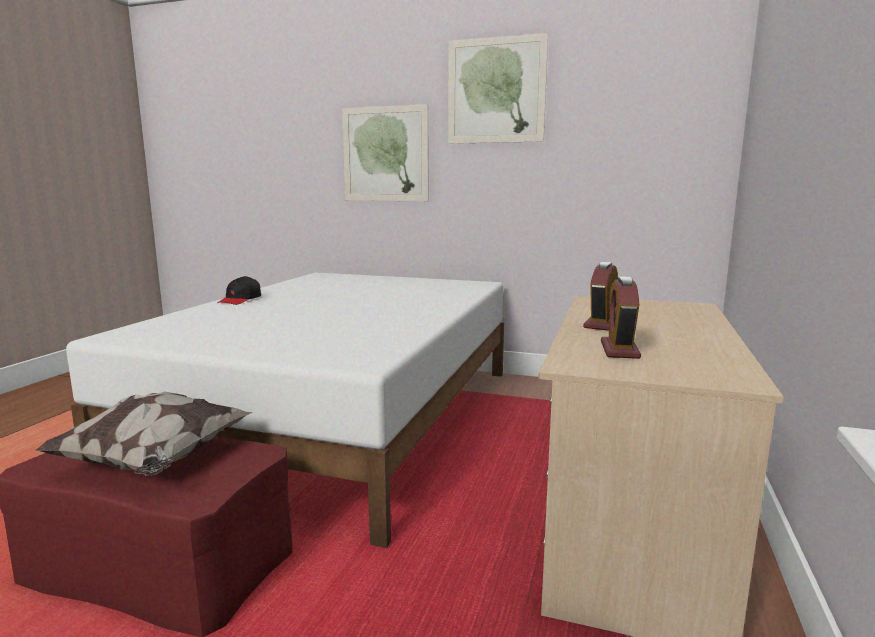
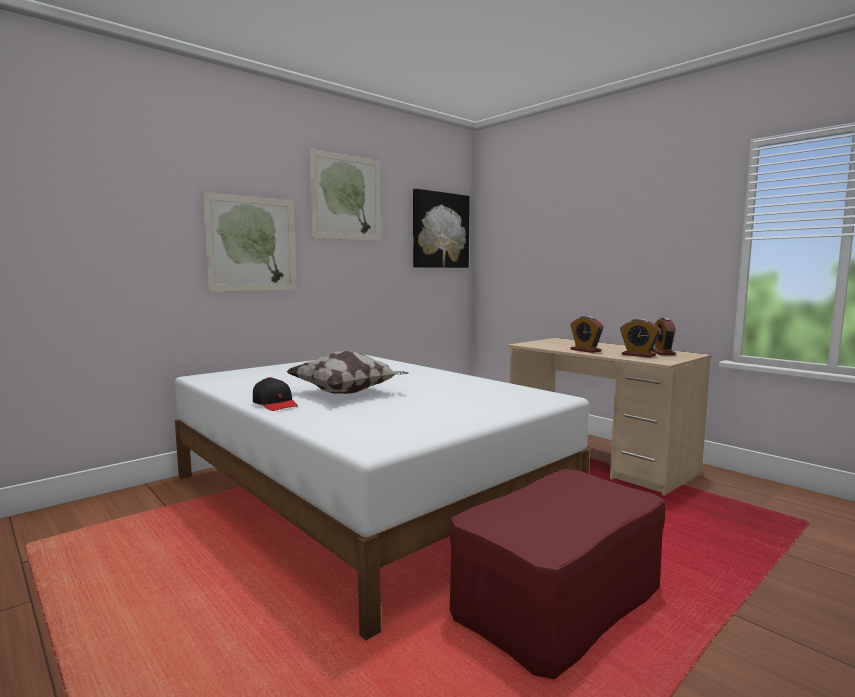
camera: 60 degrees left, 5 degrees down
(155, 462) = (563, 506): pillow -> pillow (348, 393)
(660, 118) = (440, 230): none -> picture
(692, 361) = (662, 353): none -> alarm clock

